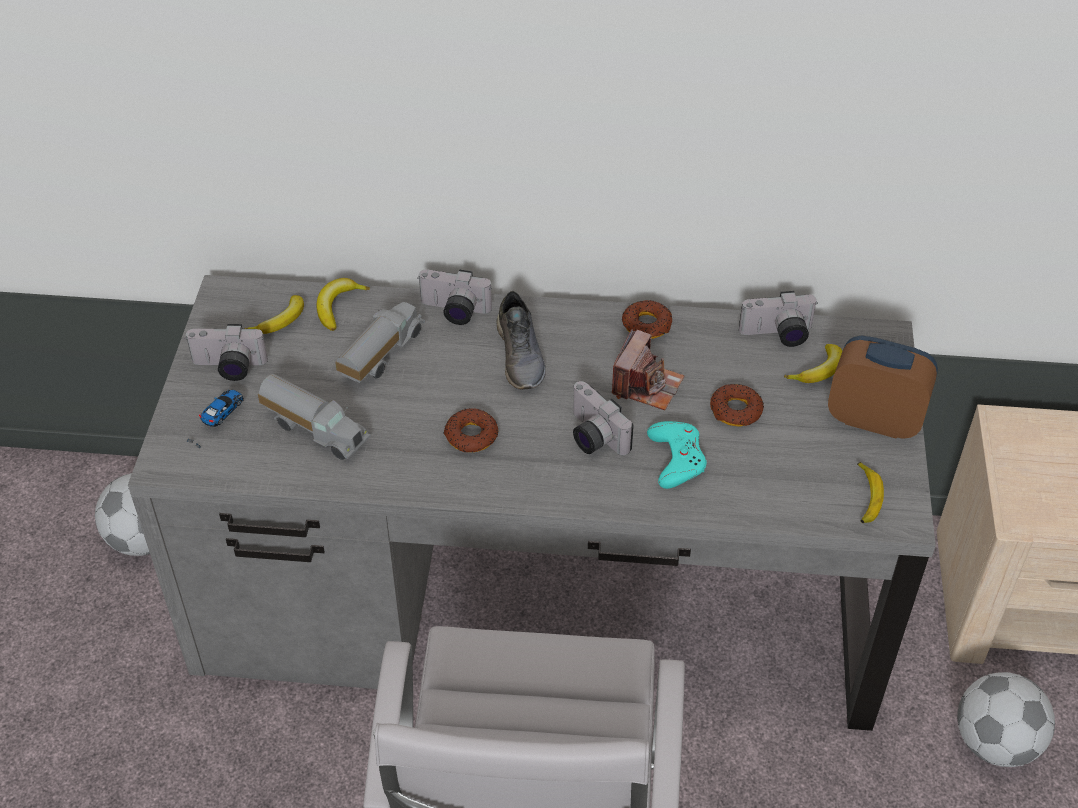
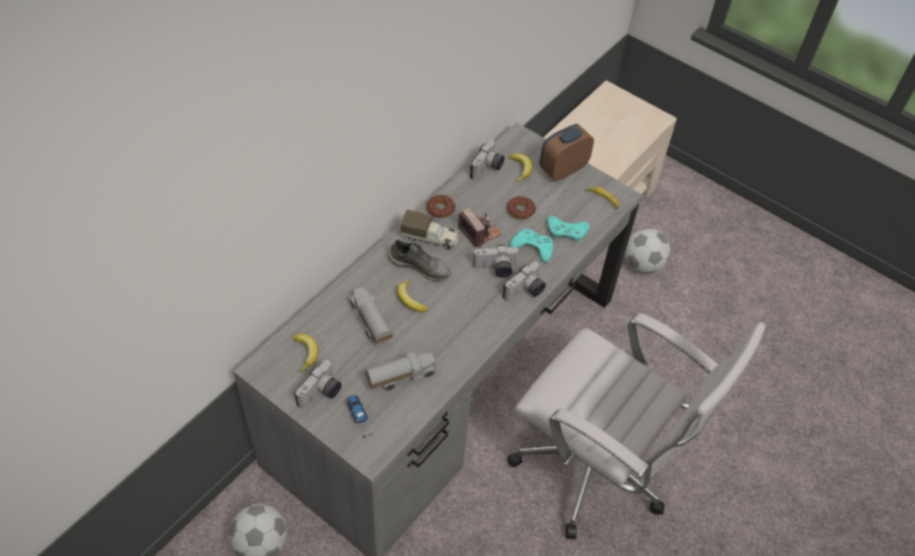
camera: 60 degrees left, 5 degrees up
(338, 306) = (317, 322): banana -> banana (410, 299)
(453, 312) = (365, 276): camera -> camera (525, 292)
(471, 436) = (457, 315): donut -> none
(583, 340) = (430, 238): none -> toy truck
(750, 484) = (567, 231): none -> turquoise game controller

